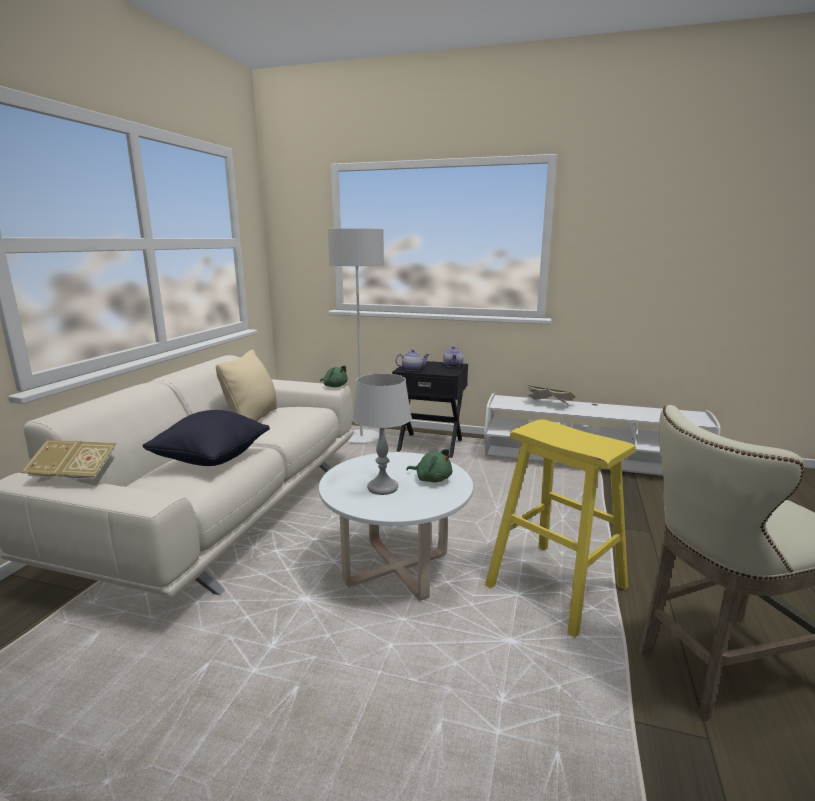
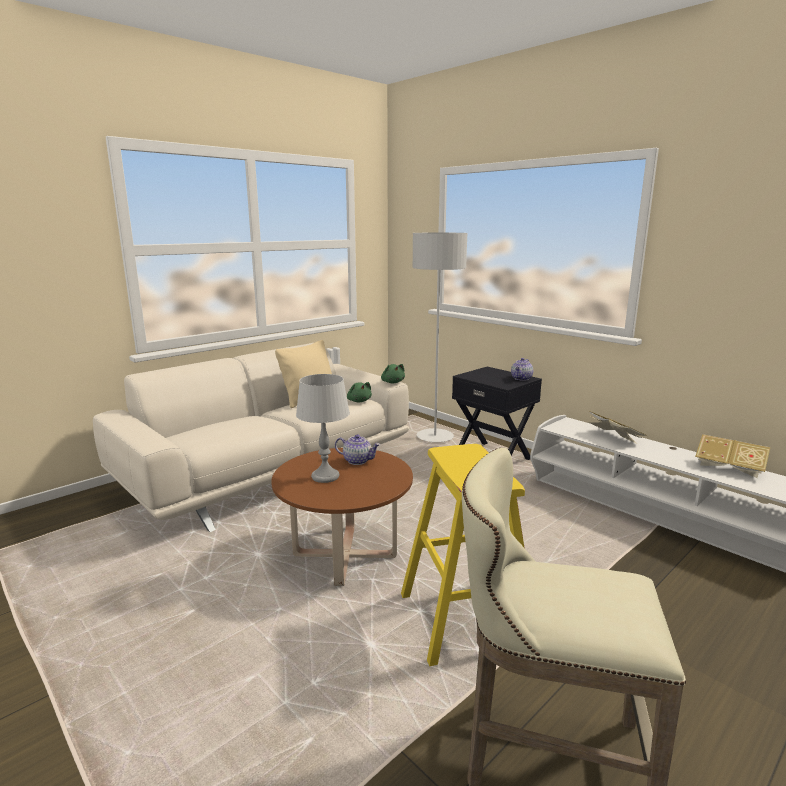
camera: 30 degrees right, 0 degrees up
(75, 478) = (136, 419): book -> book (729, 468)
(211, 459) = (238, 426): black pillow -> none
(396, 569) = (345, 555): white coffee table -> brown coffee table
(412, 369) = (474, 376): teapot -> teapot (358, 460)
(432, 479) = (373, 480): green plush toy -> green plush toy (359, 401)

